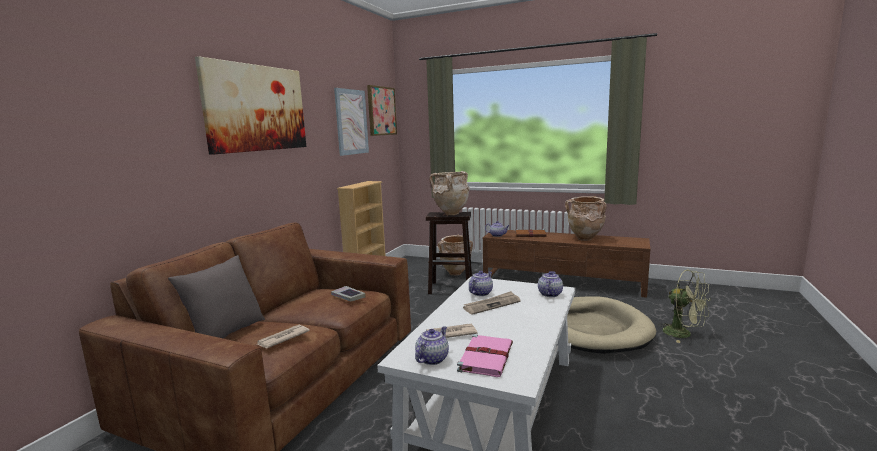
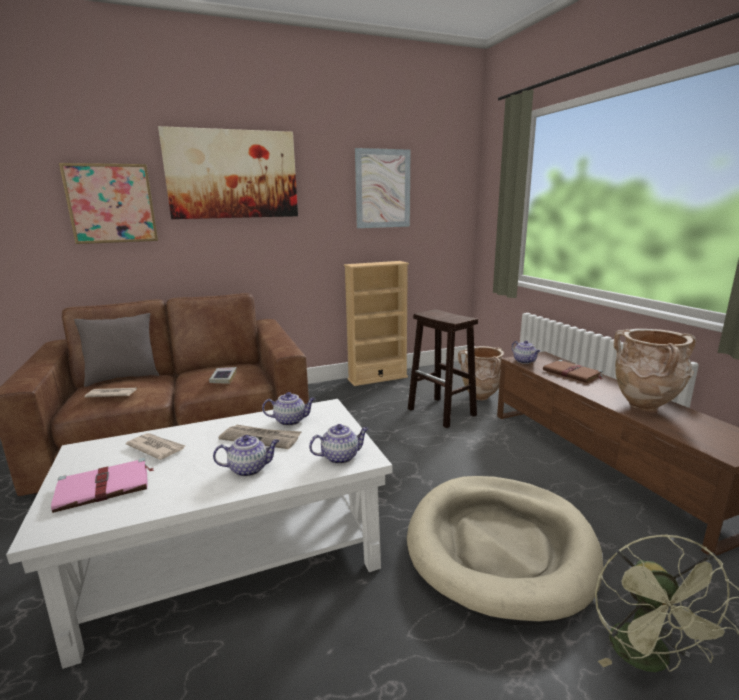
camera: 45 degrees right, 5 degrees up
(381, 111) = (444, 175): picture -> picture (111, 204)
(432, 359) = (86, 462): teapot -> teapot (249, 469)
(451, 214) = (445, 317): beige vase -> none

